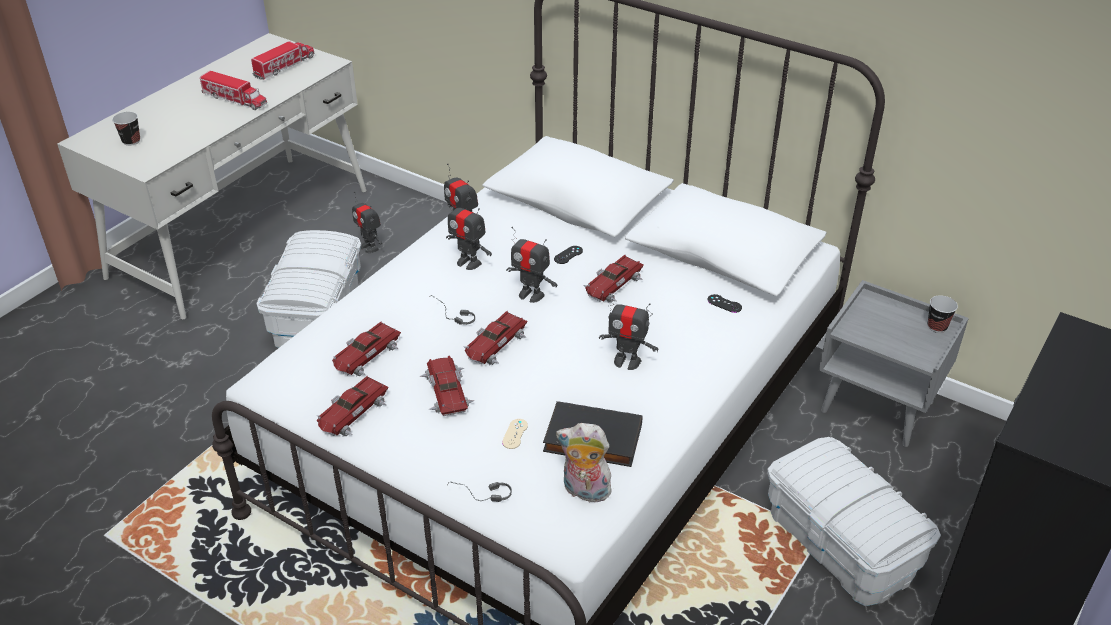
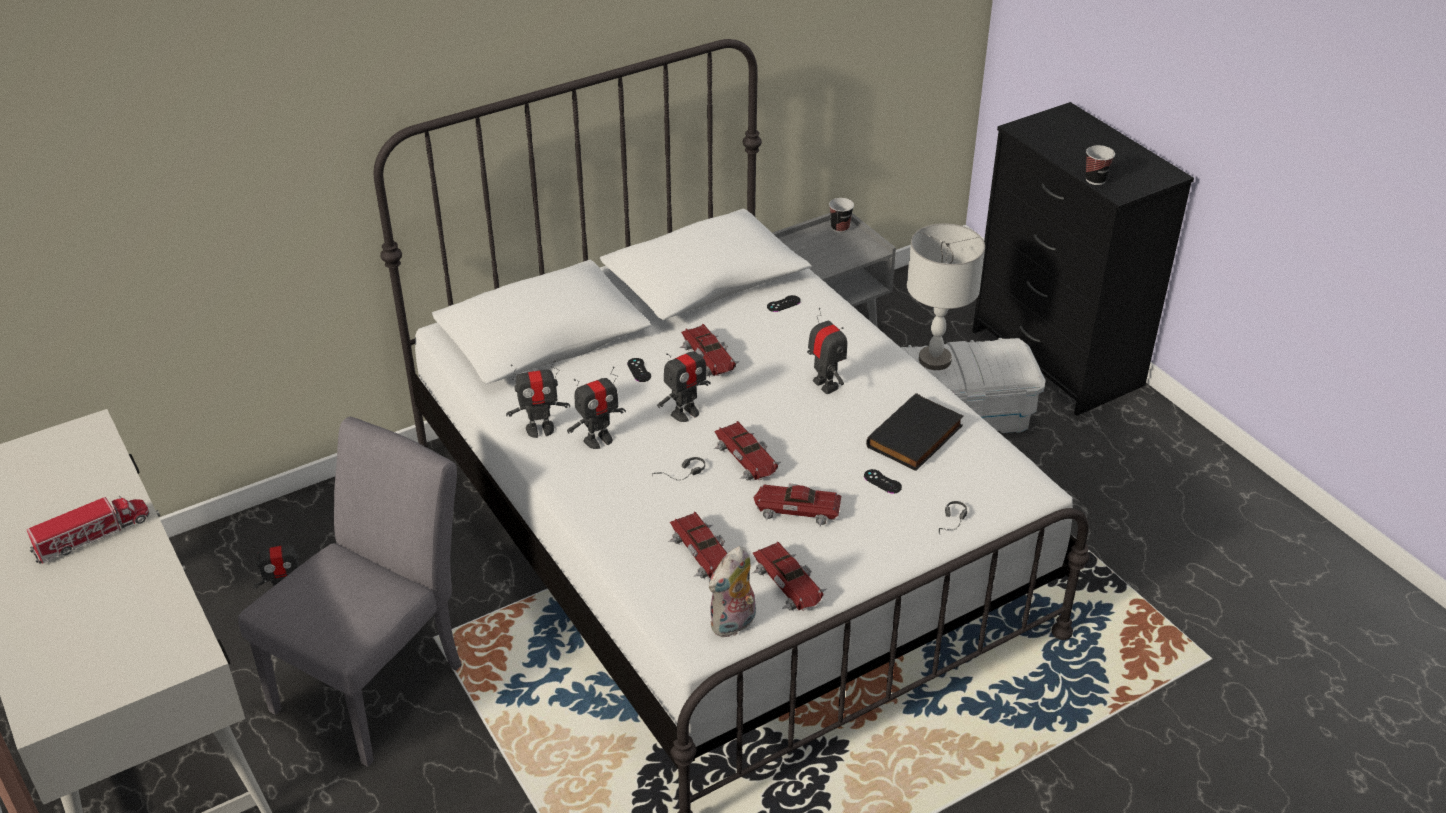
camera: 65 degrees left, 0 degrees up
(131, 141) = (99, 661): cup -> cup (1095, 180)
(285, 66) = (51, 471): toy truck -> none
(318, 313) = (379, 679): white storage box -> grey chair
(515, 434) = (882, 481): beige game controller -> black game controller
(584, 491) = (977, 462): plush toy -> plush toy (733, 624)
(627, 361) = (825, 385): toy robot -> toy robot turned 75 degrees counterclockwise
(831, 468) = (934, 360): none -> grey table lamp

